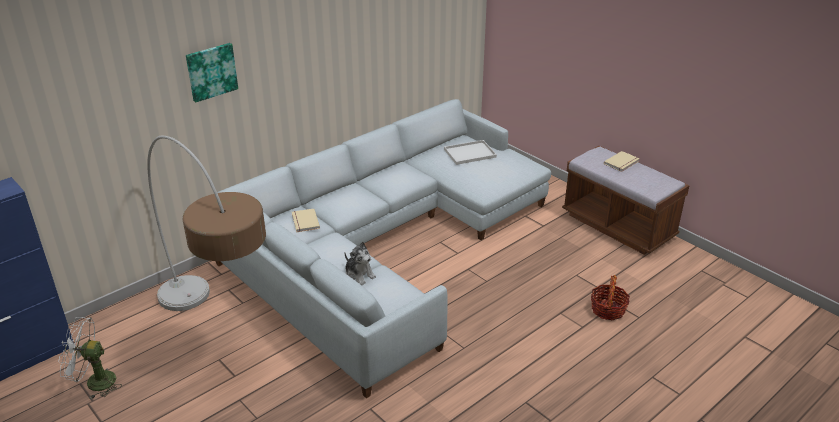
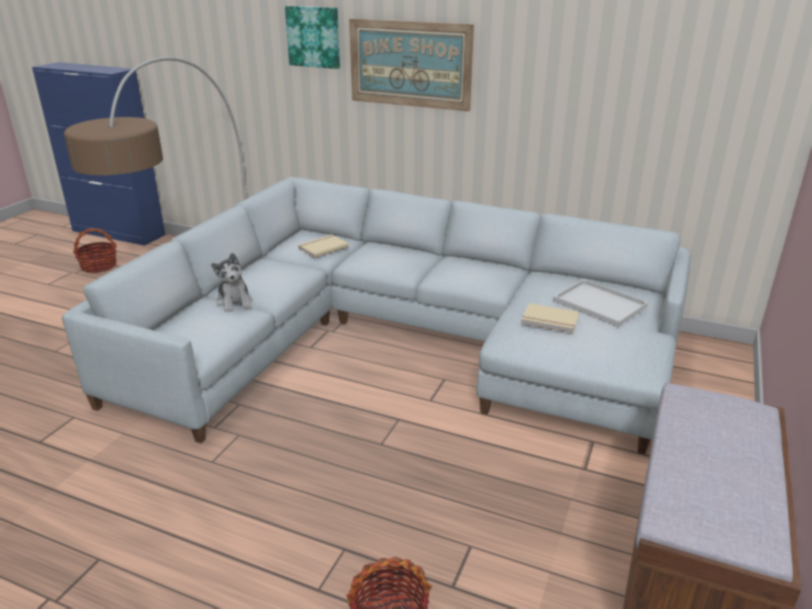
camera: 65 degrees right, 5 degrees down
(94, 382) = (99, 266): white fan -> basket
(288, 64) = (410, 64): none -> picture
(359, 275) = (235, 302): plush toy -> plush toy turned 45 degrees counterclockwise
(622, 163) = (740, 446): beige book -> beige book (549, 321)

